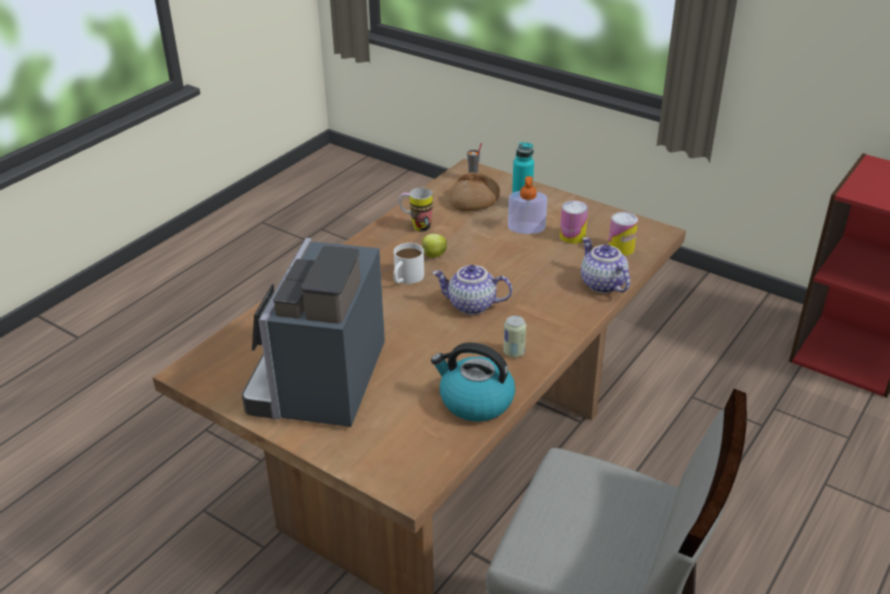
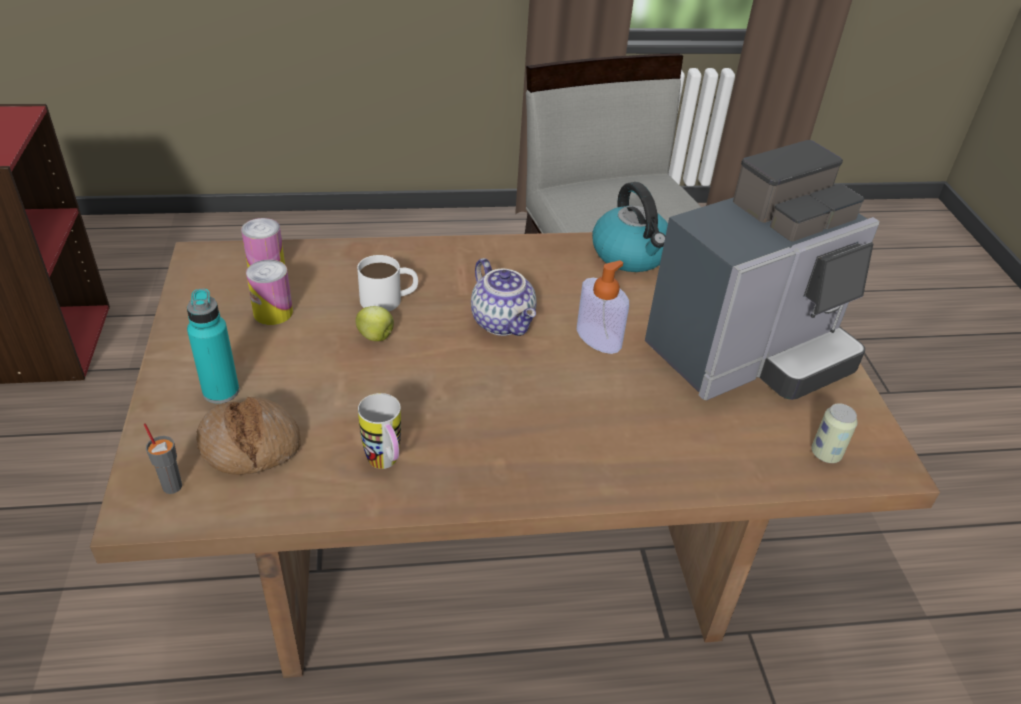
camera: 135 degrees left, 5 degrees up
(406, 278) = (516, 400): white mug -> white mug (389, 299)
(433, 255) = (440, 405): apple -> apple (376, 337)
(514, 352) = (540, 263): can -> can (825, 454)
(526, 228) = (287, 358): soap dispenser -> soap dispenser (598, 337)
(601, 284) = (359, 256): teapot -> none

